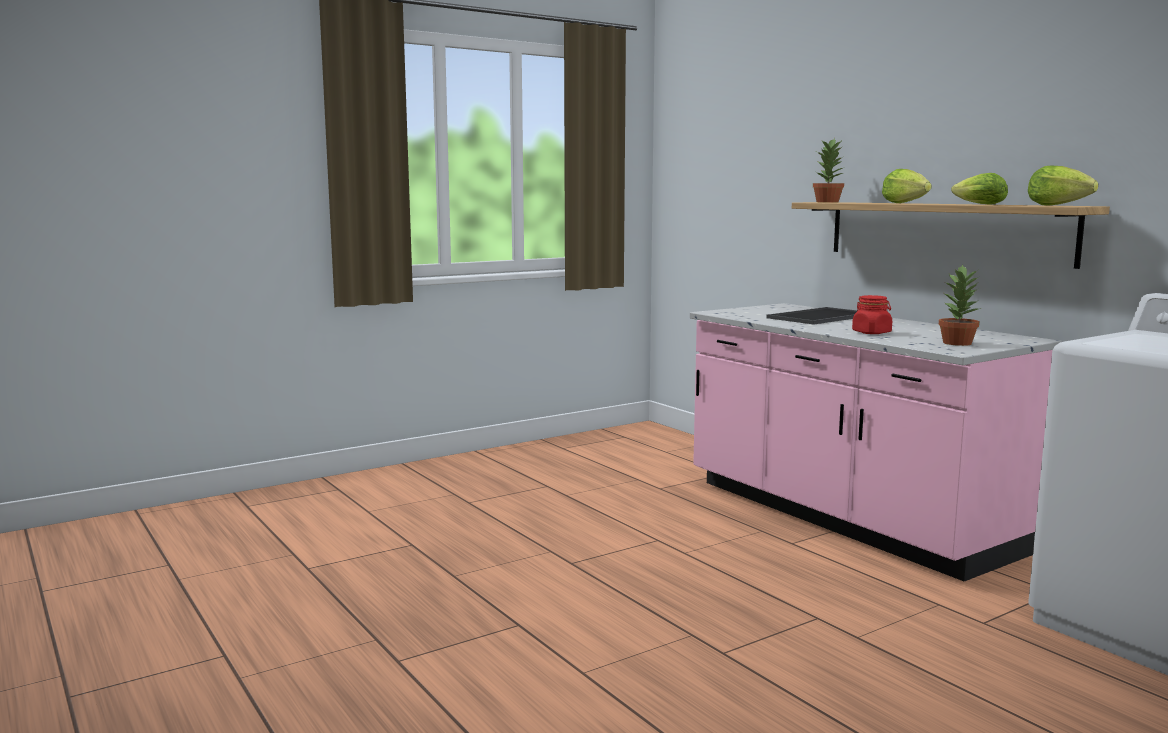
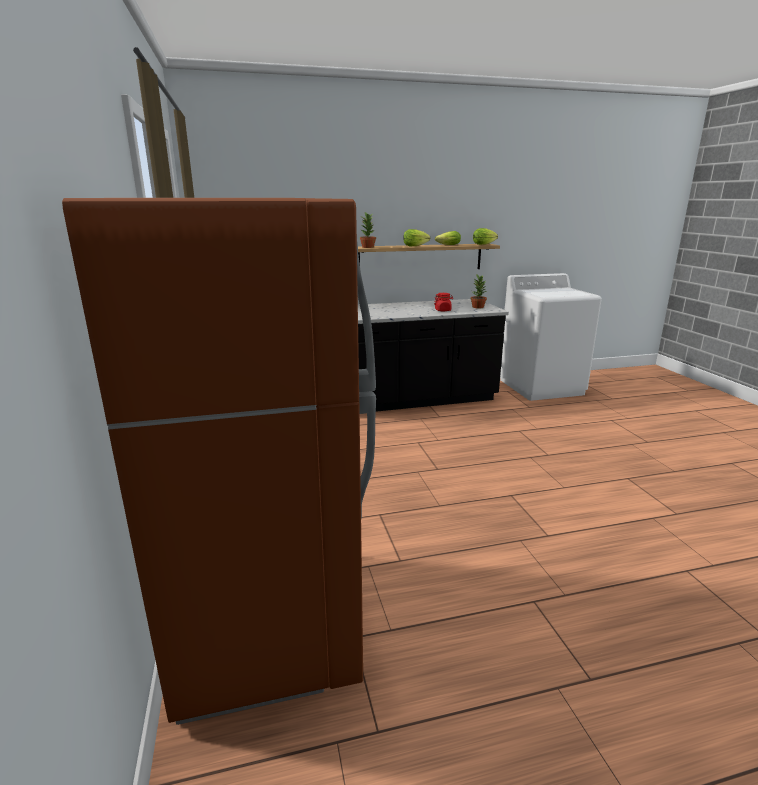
camera: 70 degrees left, 10 degrees up
(192, 528) = (265, 625): none -> brown fridge
(821, 317) = (388, 308): tray -> none
(846, 516) = (414, 399): pink counter -> black counter

